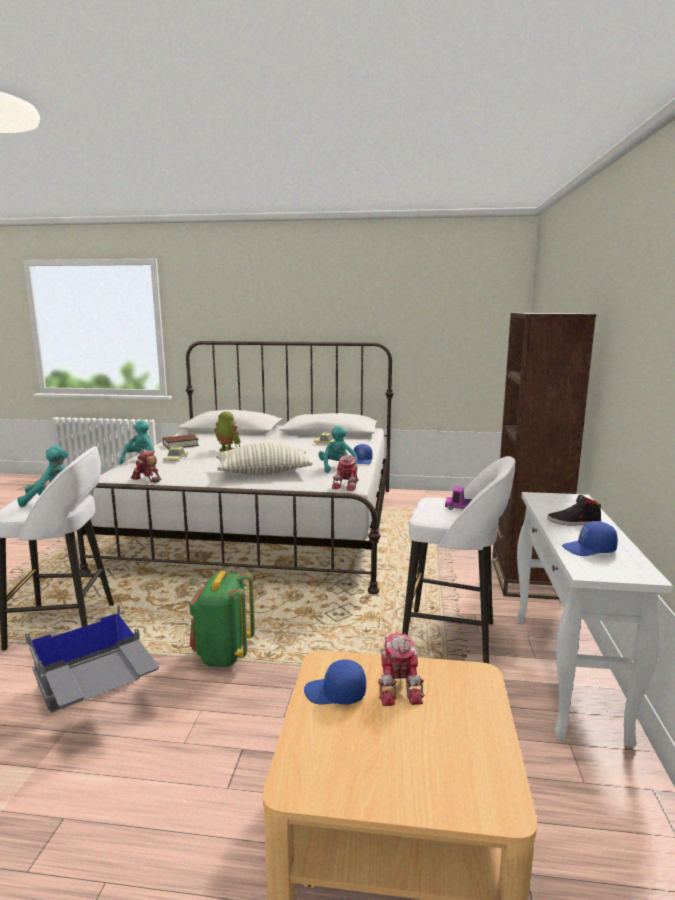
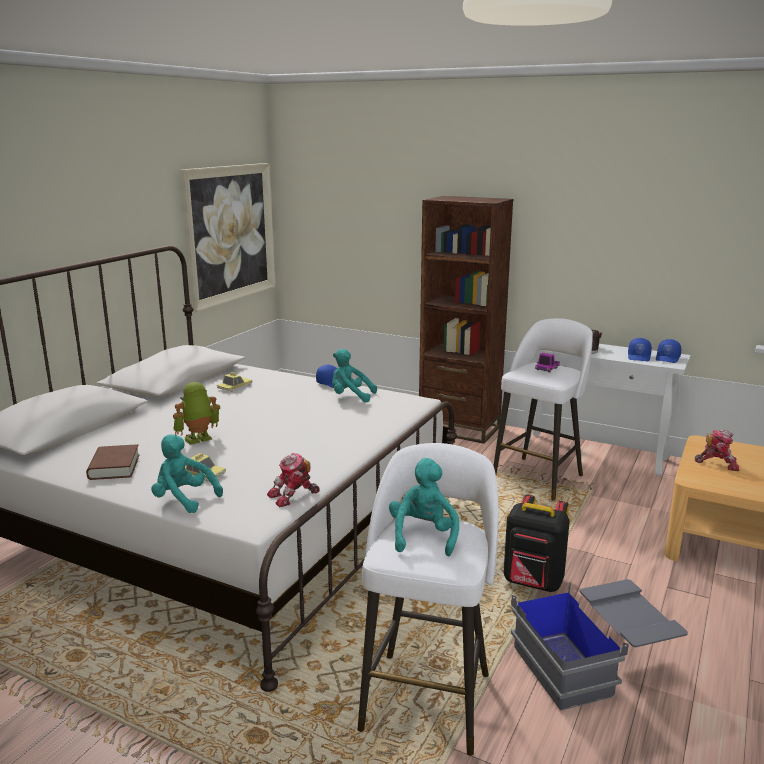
camera: 70 degrees left, 5 degrees up
(223, 655) = (533, 583): green backpack -> black backpack
(263, 473) = (333, 430): pillow -> none
(335, 694) = (728, 482): blue cap -> blue cap (668, 358)
(347, 485) = (414, 401): toy robot -> none
(460, 345) = (230, 234): none -> picture

